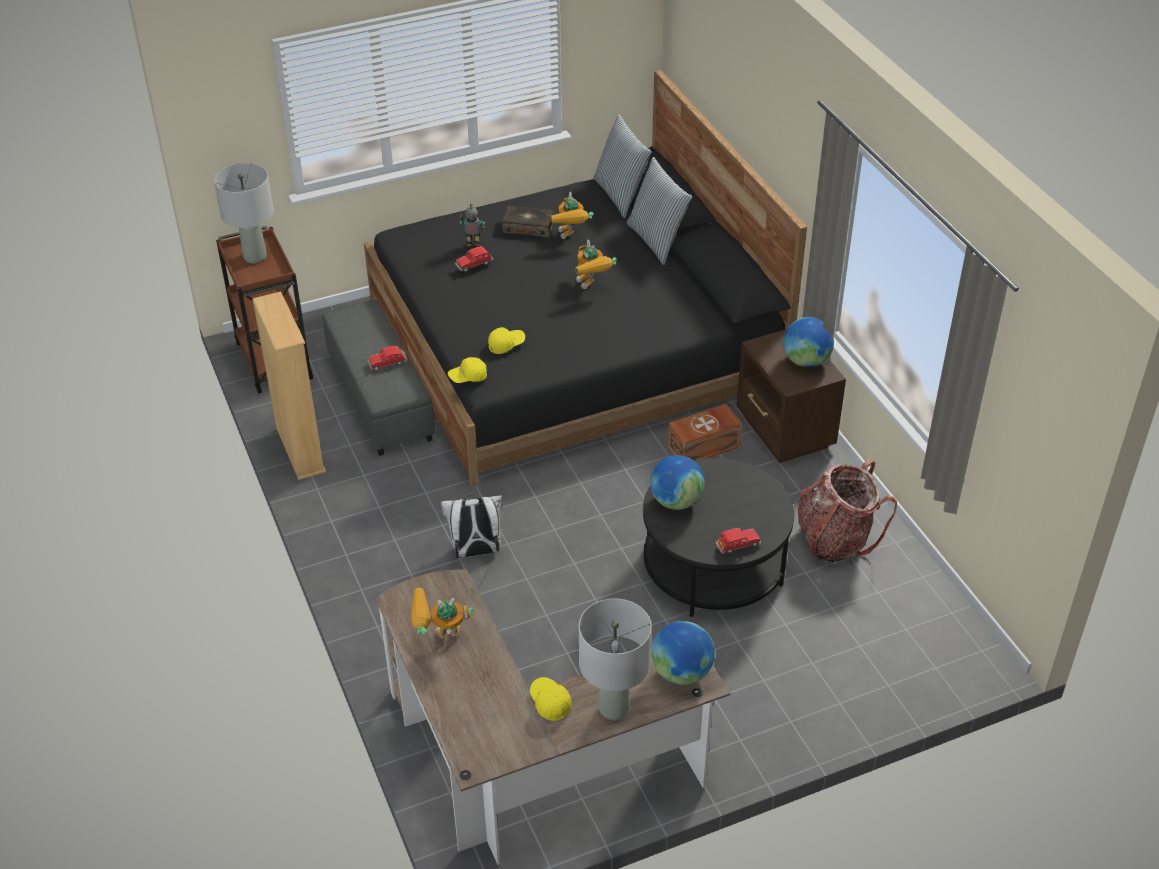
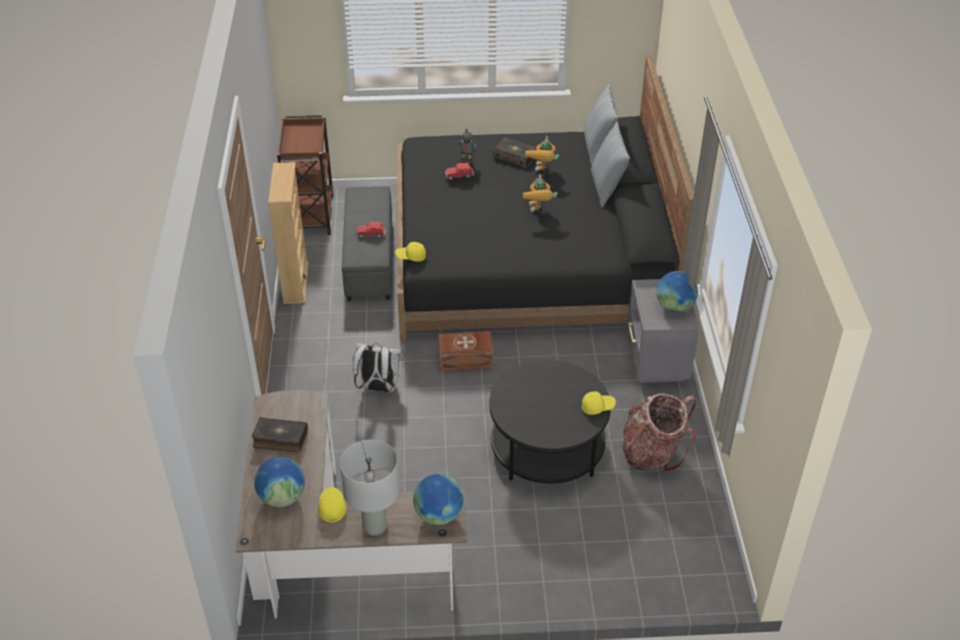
camera: 20 degrees right, 0 degrees up
(254, 257) = (303, 135): grey table lamp -> none
(439, 639) = (280, 439): toy robot -> book
(506, 344) = (451, 239): yellow cap -> yellow cap (597, 407)
(676, 501) = (521, 388): globe -> globe (282, 497)
(705, 447) = (588, 355): brown storage box -> brown storage box (466, 360)
(737, 545) = (549, 434): red toy car -> none
(784, 433) = (656, 360): brown nightstand -> grey nightstand

